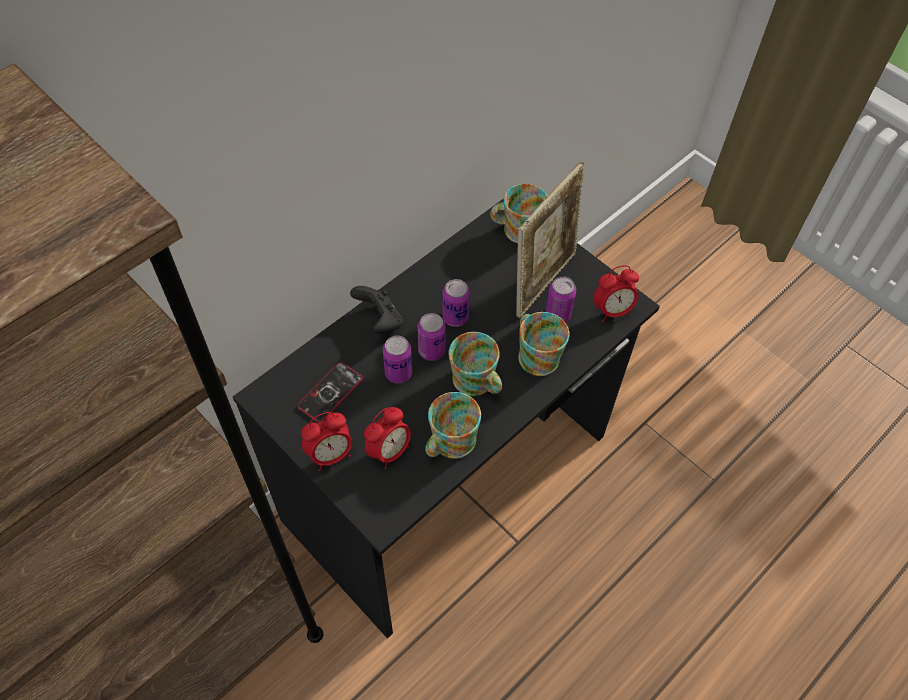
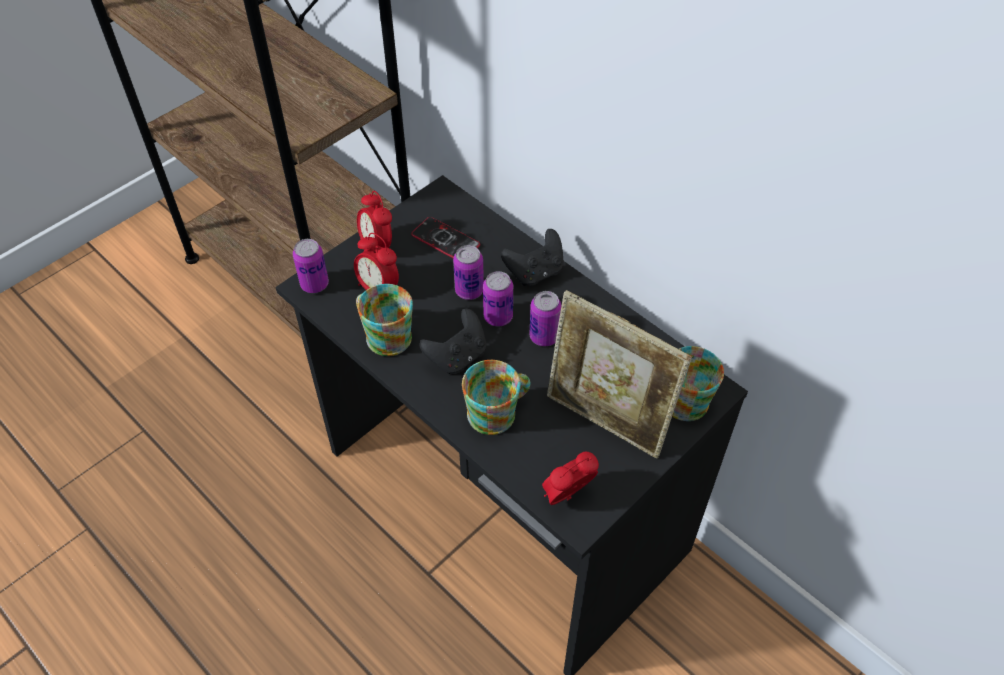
camera: 90 degrees right, 5 degrees down
(476, 383) = (457, 357): mug -> black game controller
(557, 315) = (556, 436): can -> can (314, 284)
(612, 311) = (567, 496): alarm clock -> alarm clock turned 75 degrees clockwise

